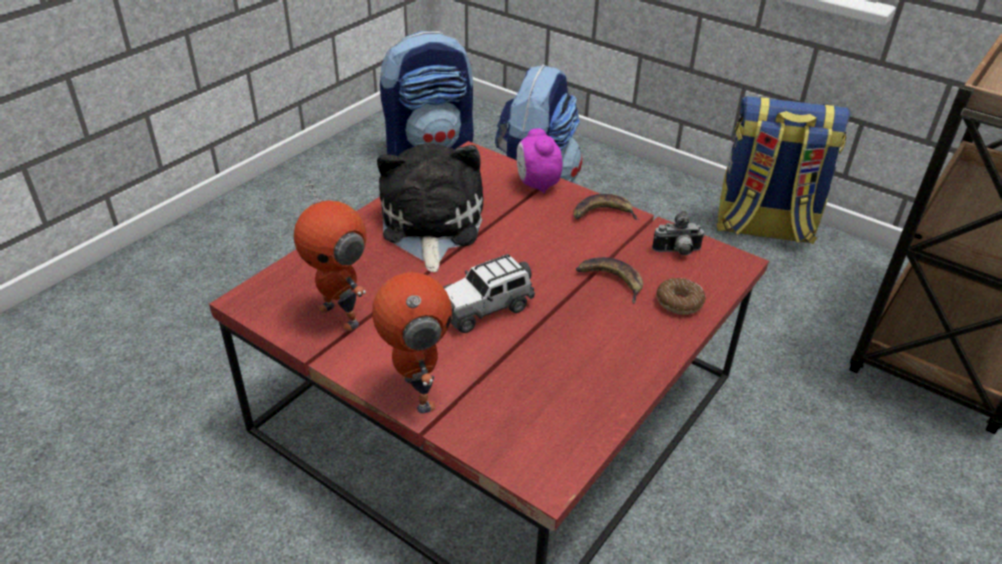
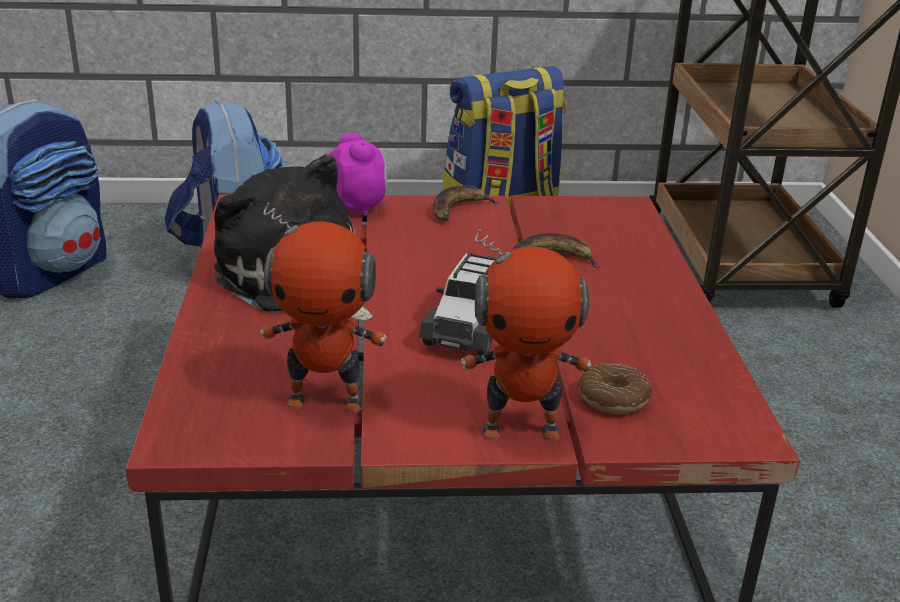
camera: 40 degrees left, 10 degrees down
(416, 393) = (521, 430): toy robot -> toy robot turned 150 degrees clockwise
(536, 185) = (358, 208): alarm clock -> alarm clock turned 150 degrees counterclockwise
(677, 252) = (571, 216): camera -> none
(679, 302) = (632, 252): donut -> donut (613, 398)

